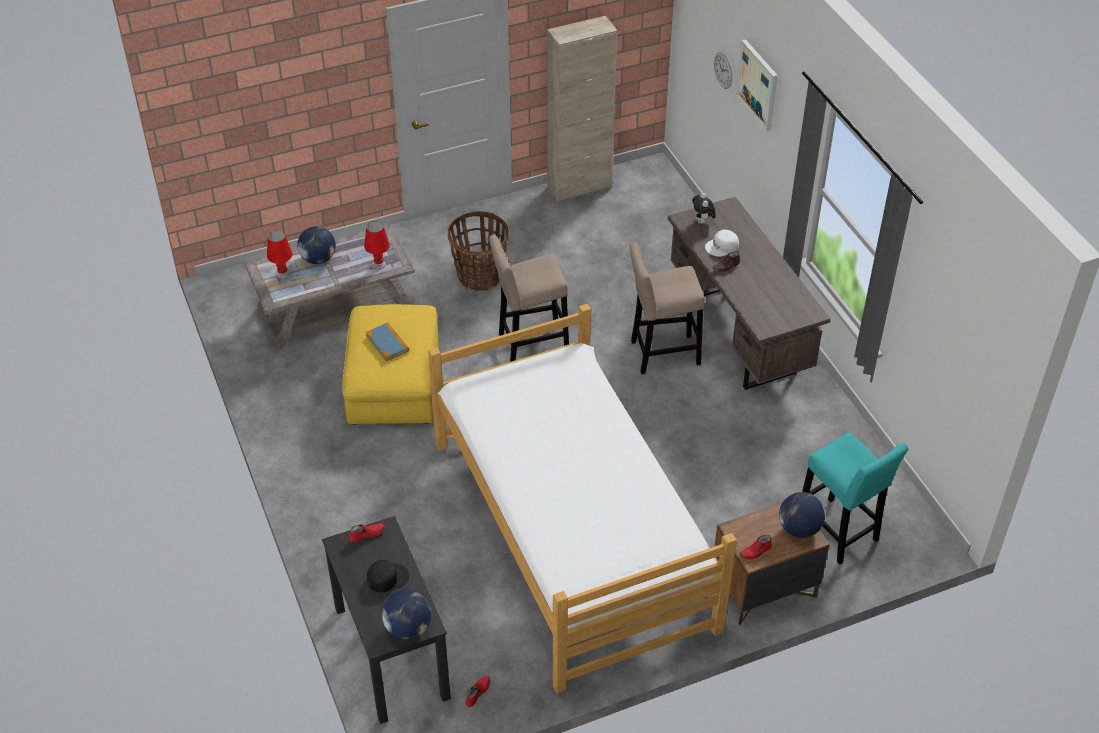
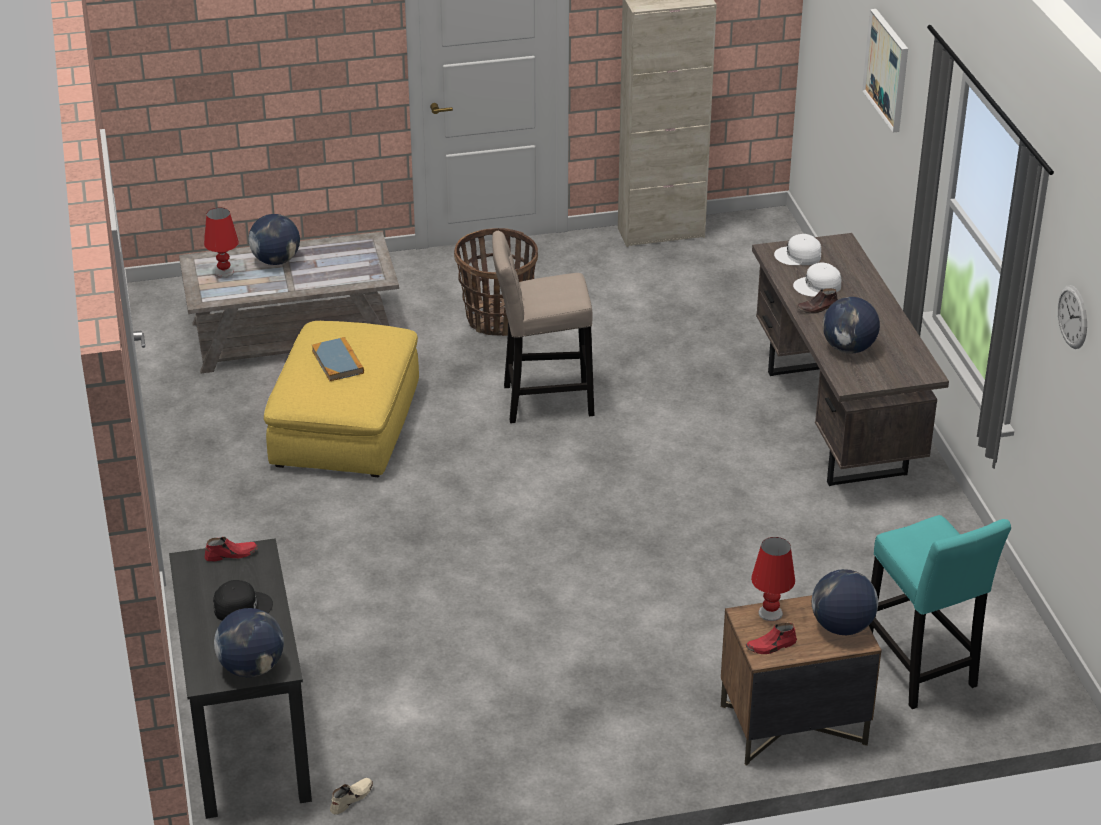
camera: 10 degrees right, 10 degrees down
(378, 264) = (353, 274): red table lamp -> red table lamp (770, 613)
(477, 692) = (351, 798): red shoe -> beige shoe
(571, 534) = (536, 628): bed -> none
(661, 354) = (721, 432): beige stool -> none
(702, 222) = (798, 256): plush toy -> white cap
(723, 70) = (852, 62): wall clock -> wall clock (1072, 317)
(756, 299) = (849, 348): none -> globe

